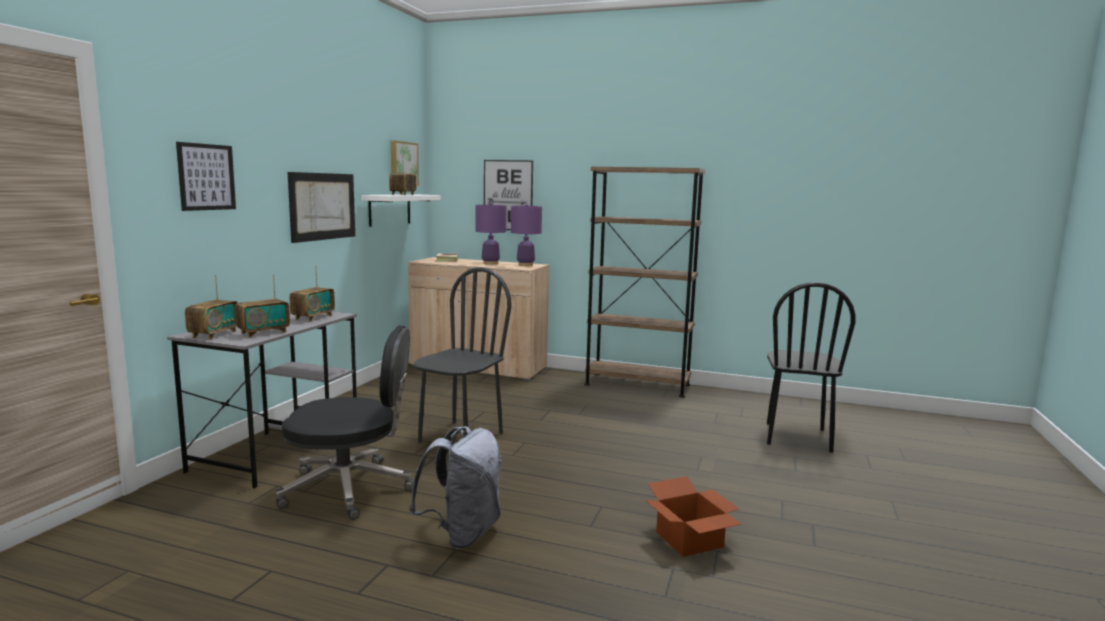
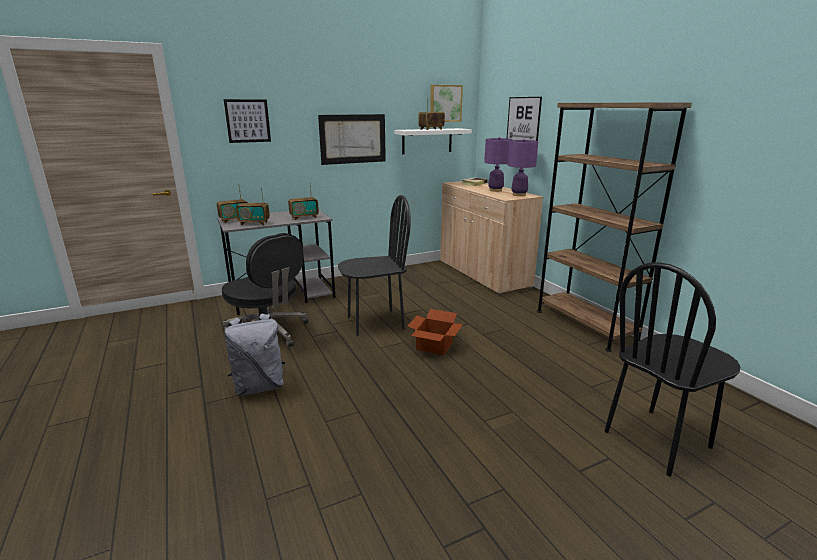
camera: 45 degrees right, 10 degrees up
(689, 541) = (359, 472): cardboard box -> cardboard box (433, 346)

